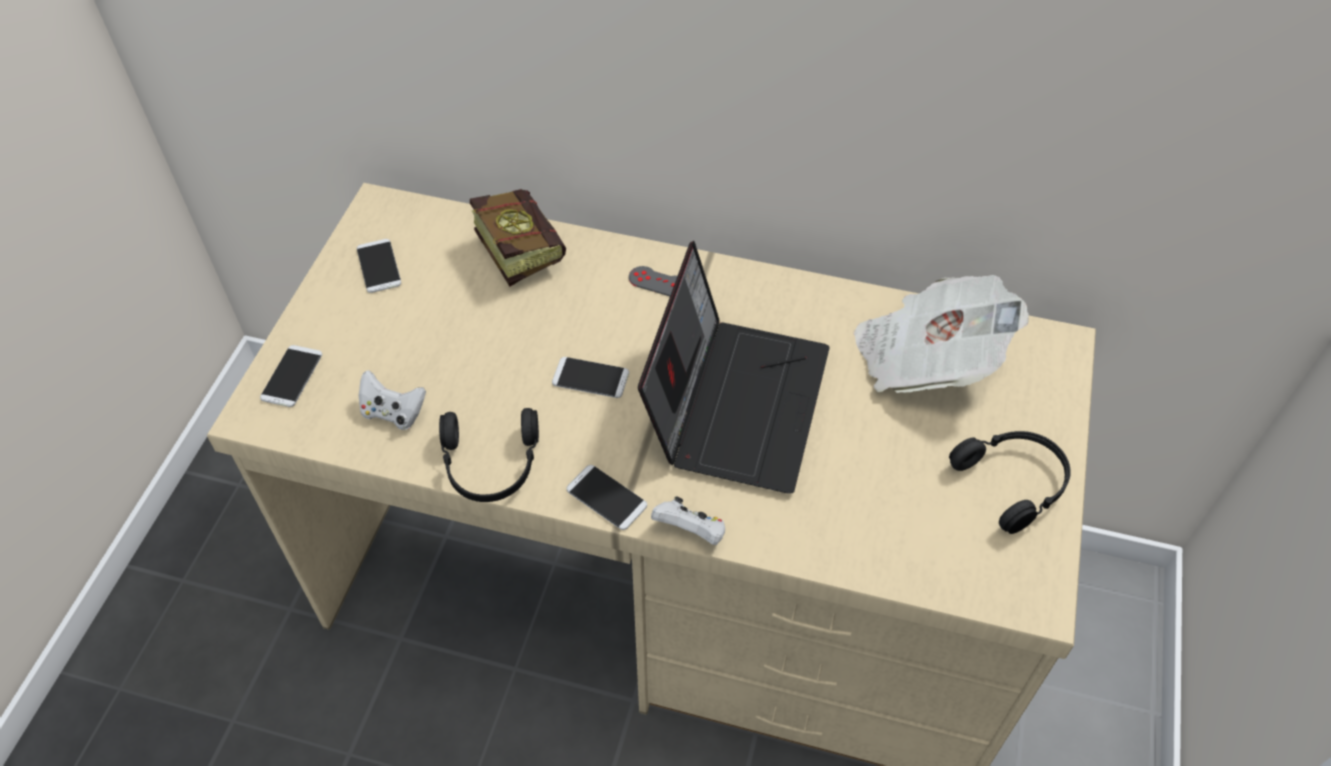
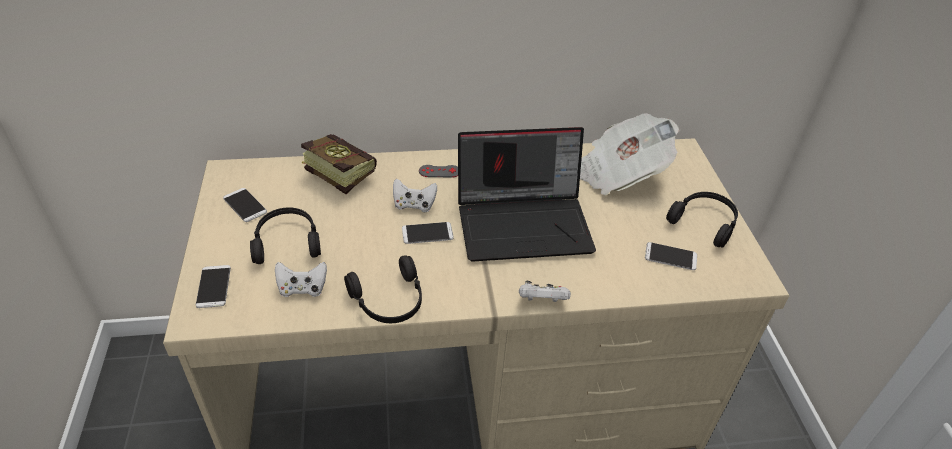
camera: 25 degrees left, 10 degrees down
(406, 337) = (287, 242): none -> black headphones
(595, 328) = (414, 205): none -> white game controller
(606, 497) = (477, 298): phone -> phone (670, 257)
(735, 401) = (525, 222): laptop -> laptop turned 90 degrees clockwise

